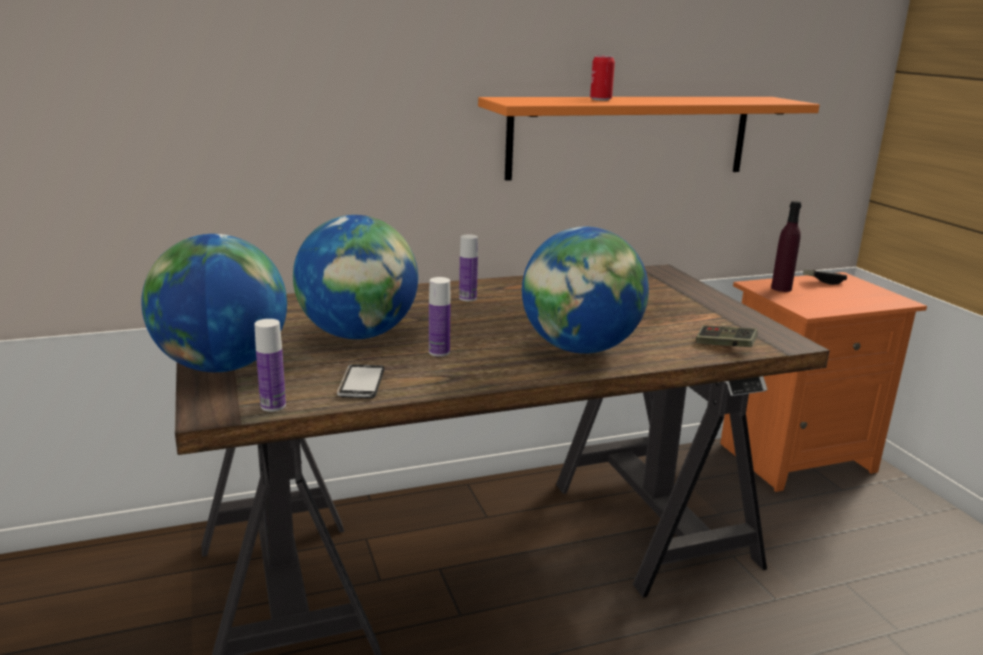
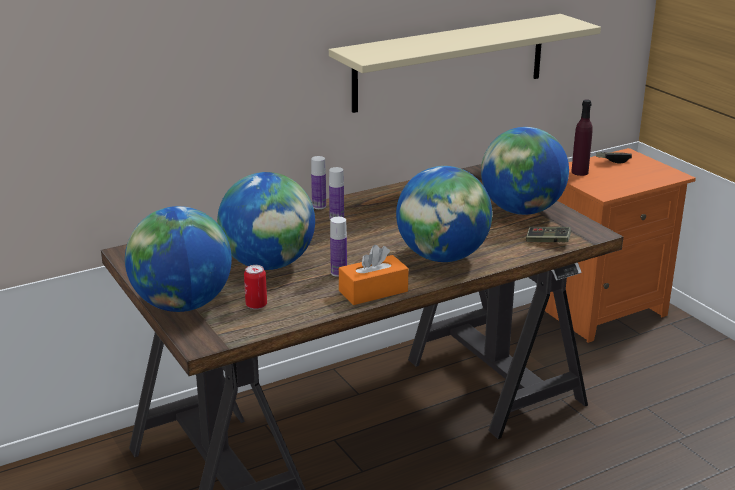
camera: 10 degrees left, 5 degrees up
(273, 406) = (243, 332): bottle -> bottle (319, 206)
(361, 383) = (295, 306): phone -> none
(472, 377) = (373, 291): none -> orange tissue box
(600, 99) = (428, 42): can -> can (256, 305)
(630, 136) = (450, 62): orange shelf -> beige shelf
(698, 311) = (521, 211): none -> globe

